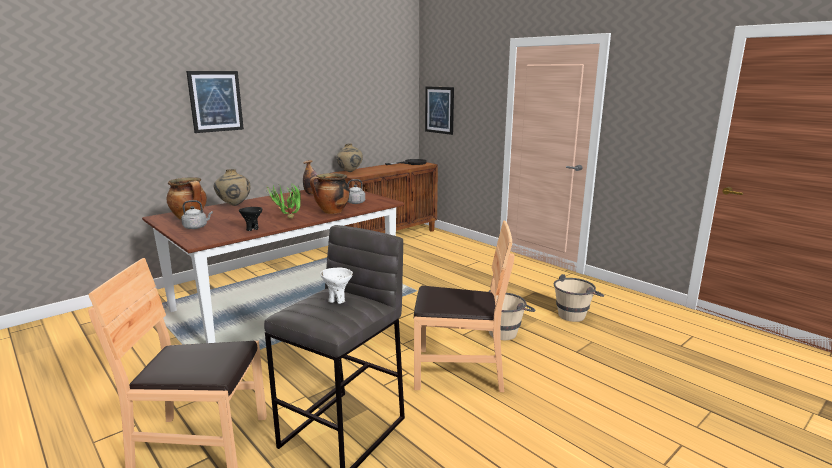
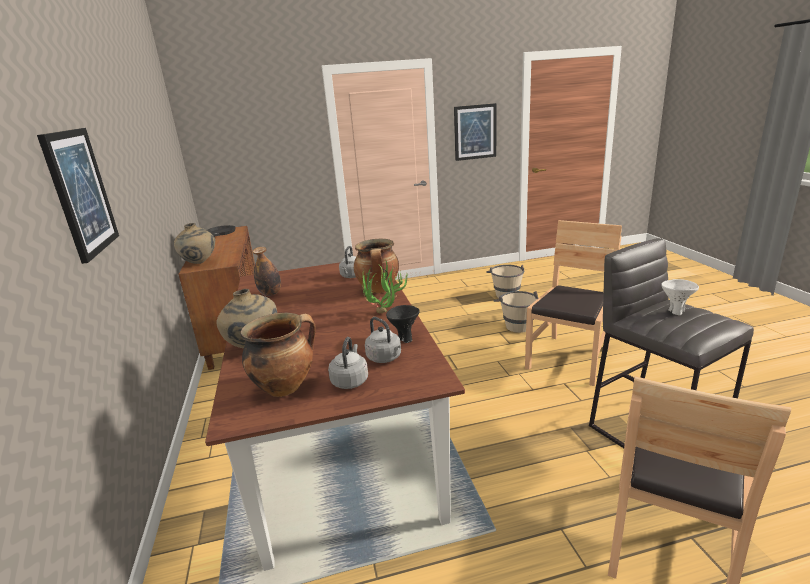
camera: 60 degrees left, 5 degrees up
(224, 229) = (385, 358): none -> grey kettle
(439, 110) = (227, 159): picture -> picture (475, 132)

